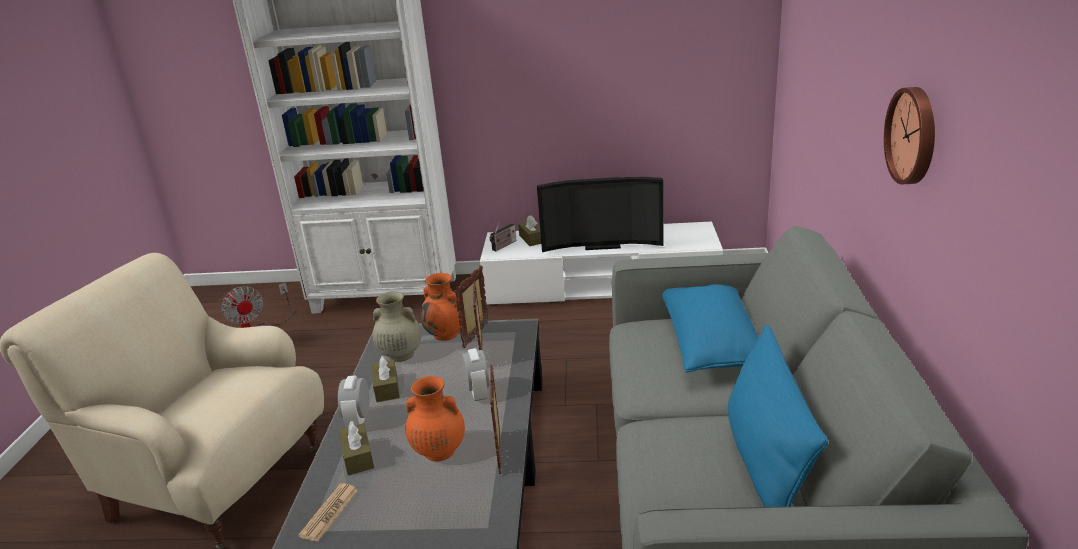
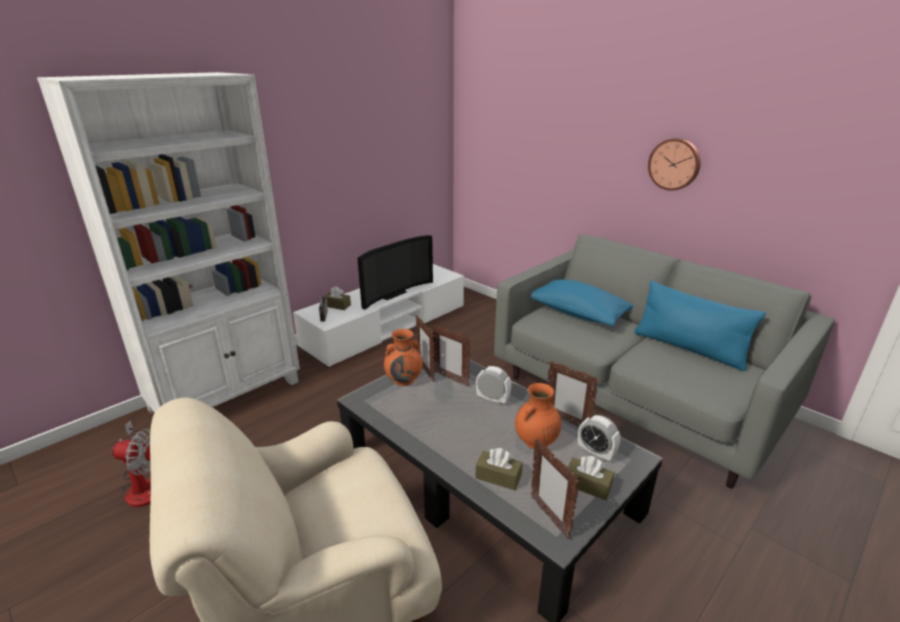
camera: 50 degrees left, 0 degrees up
(329, 513) = (549, 517): newspaper -> picture frame
(359, 421) = (454, 458): alarm clock -> alarm clock (596, 453)
(386, 388) = (431, 429): brown tissue box -> brown tissue box (587, 485)
(400, 355) = (398, 406): beige vase -> none

